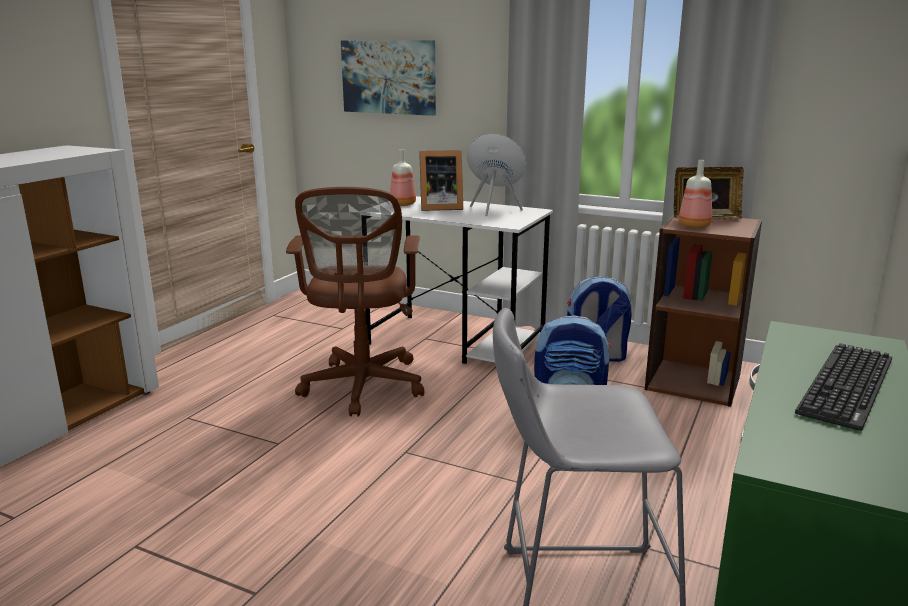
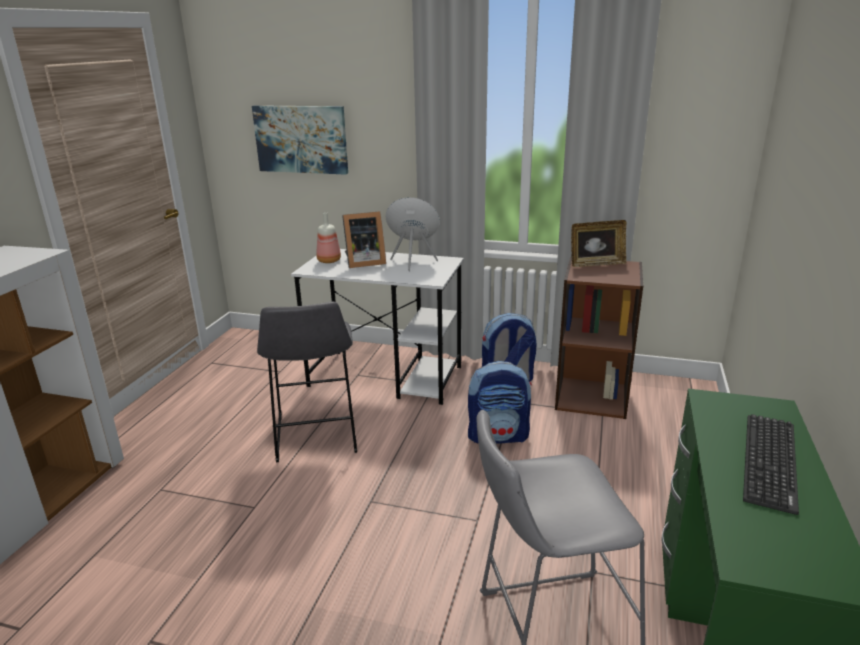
camera: 10 degrees left, 5 degrees up
(362, 388) = (315, 436): brown office chair -> grey stool
(695, 226) = (592, 275): bottle -> none

